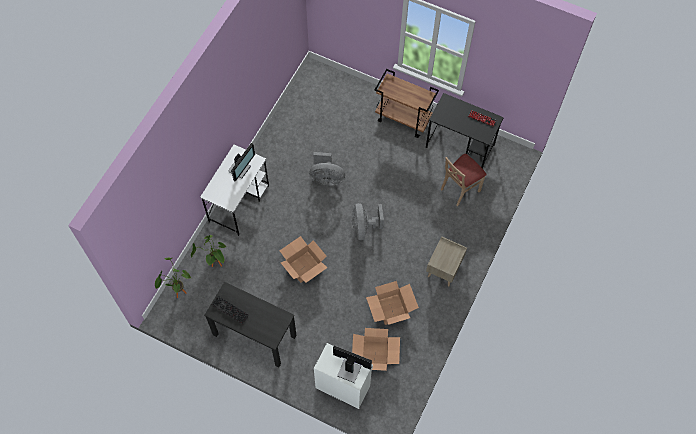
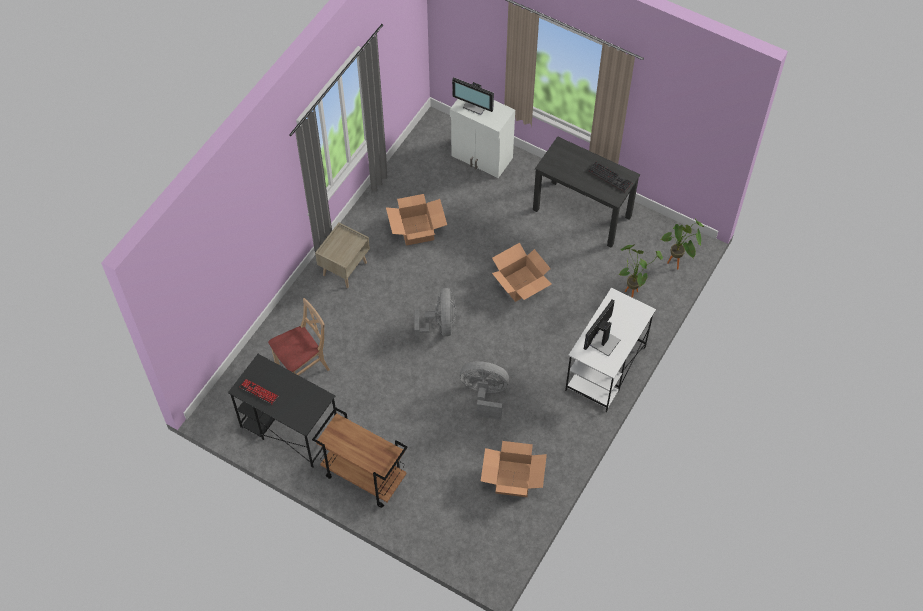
camera: 175 degrees left, 5 degrees down
(375, 354) = (441, 185): cardboard box -> cardboard box (512, 479)

